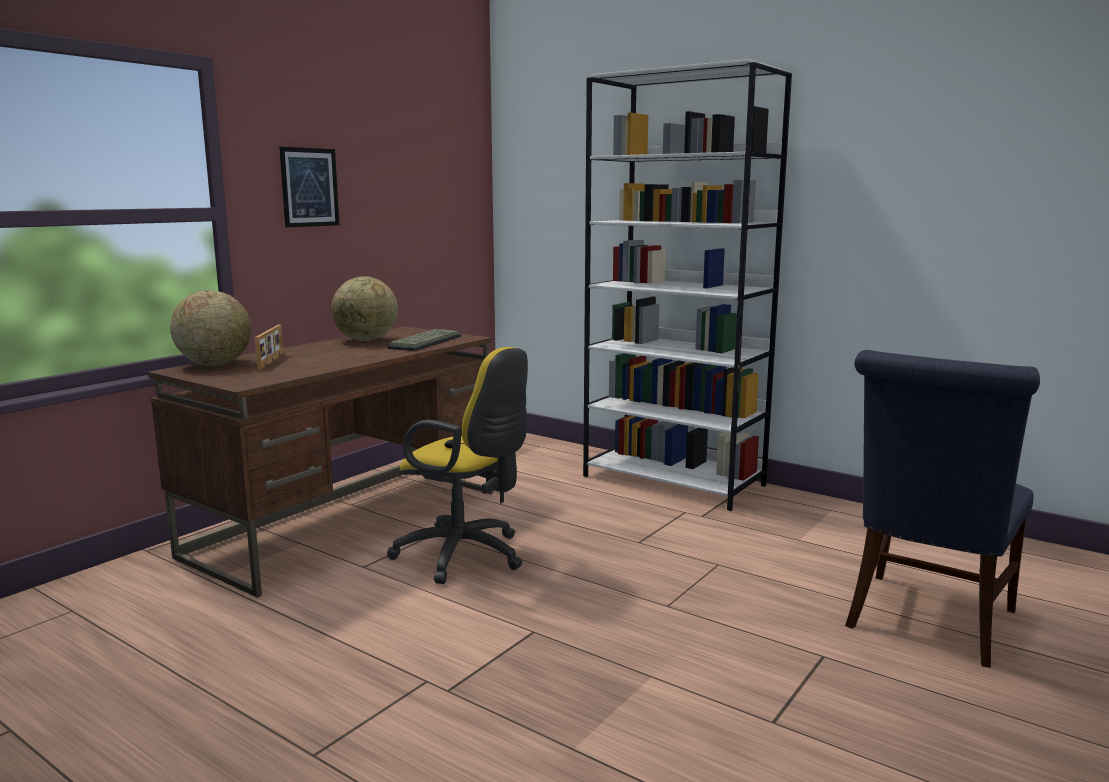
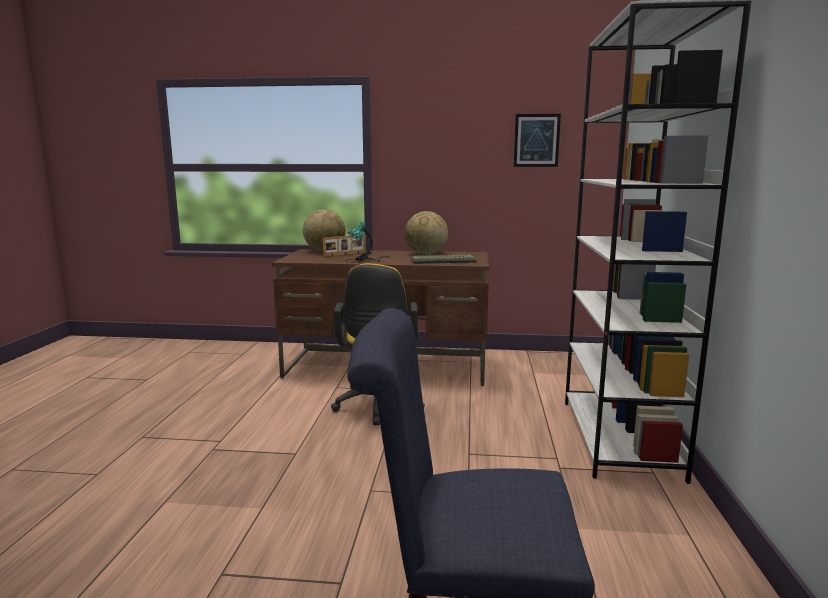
camera: 60 degrees right, 0 degrees up
(309, 187) = (433, 151): picture -> picture (536, 140)
(341, 359) = (367, 259): none -> table lamp

